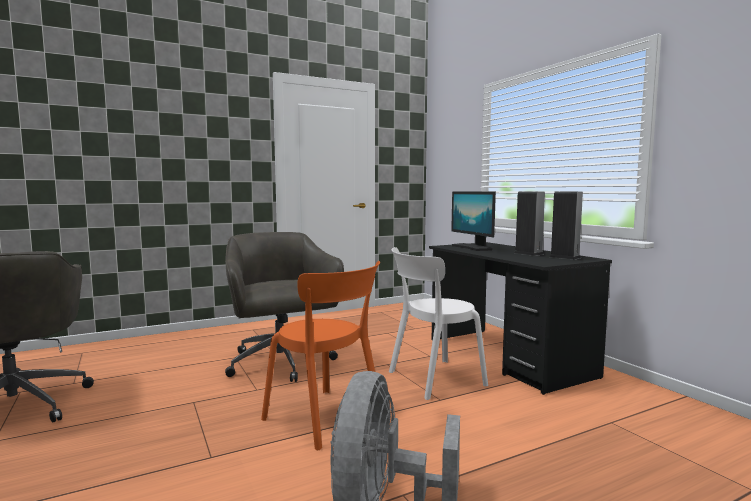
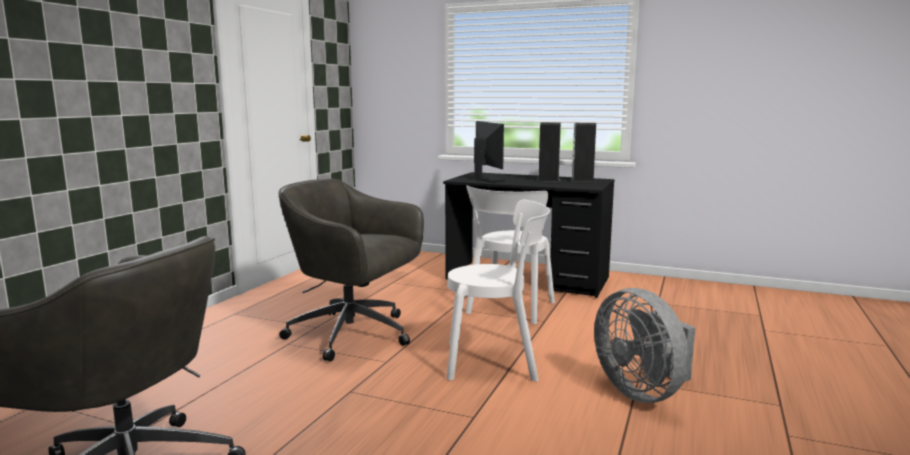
camera: 40 degrees left, 5 degrees up
(326, 418) = (497, 360): orange chair -> white chair
(472, 247) = (487, 179): monitor -> monitor turned 135 degrees counterclockwise

